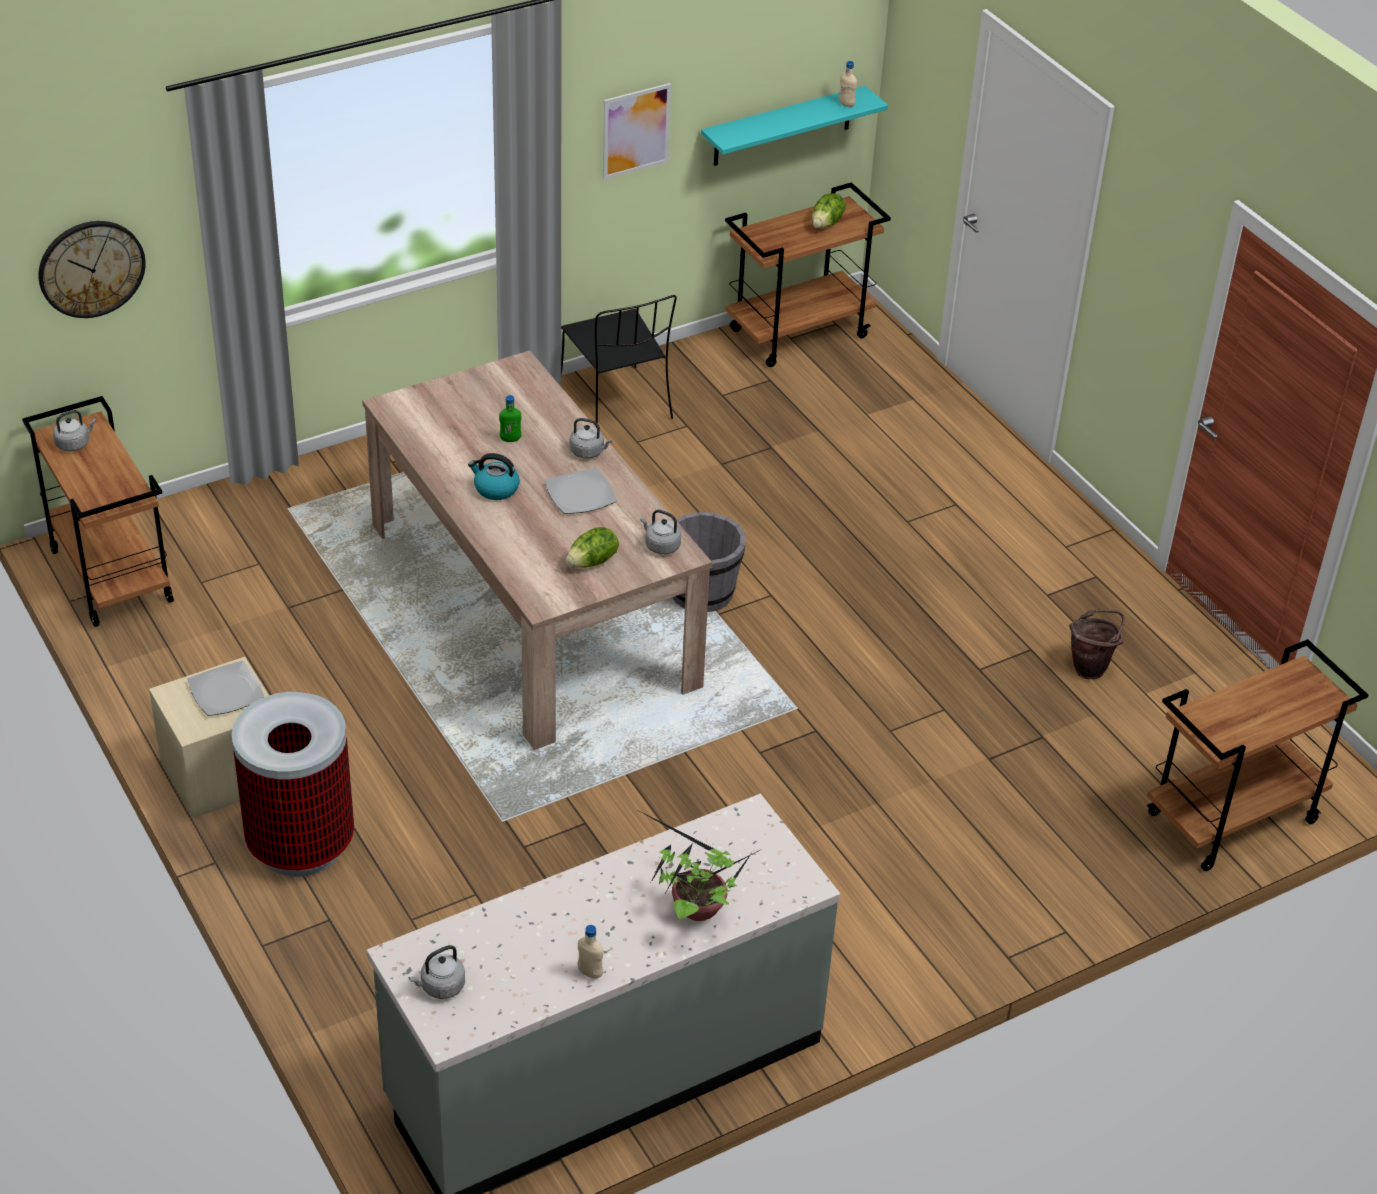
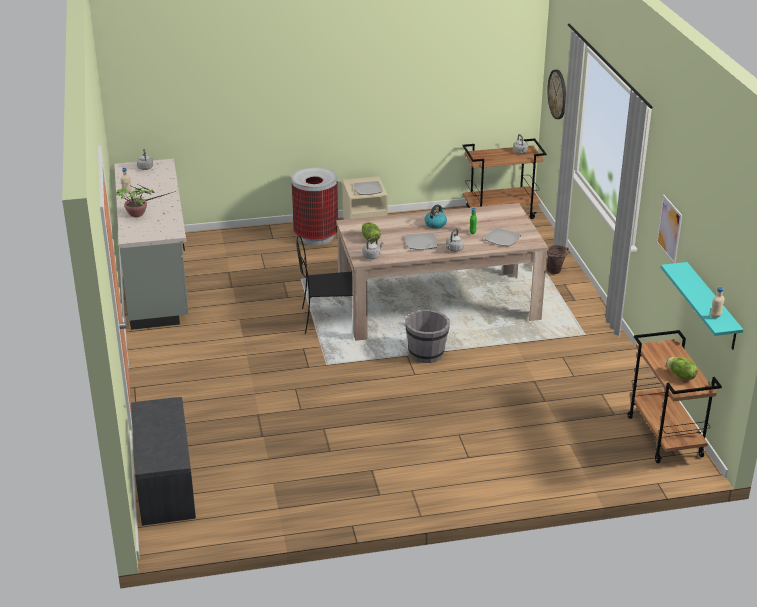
camera: 110 degrees right, 10 degrees down
(522, 402) = (502, 239): none -> plate
(617, 404) = (600, 356): black chair -> black chair (328, 320)
(1091, 667) = (303, 469): brown bucket -> brown bucket (555, 272)
(1231, 819) = (164, 484): brown cart -> grey bench

